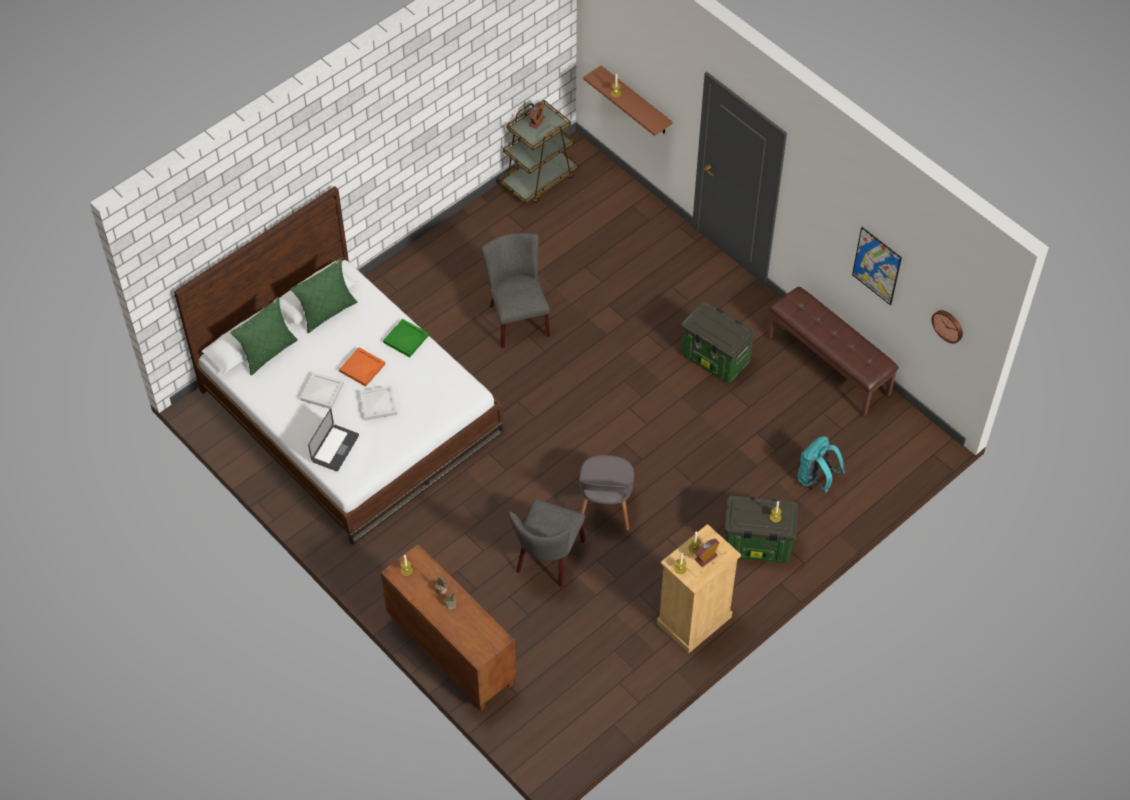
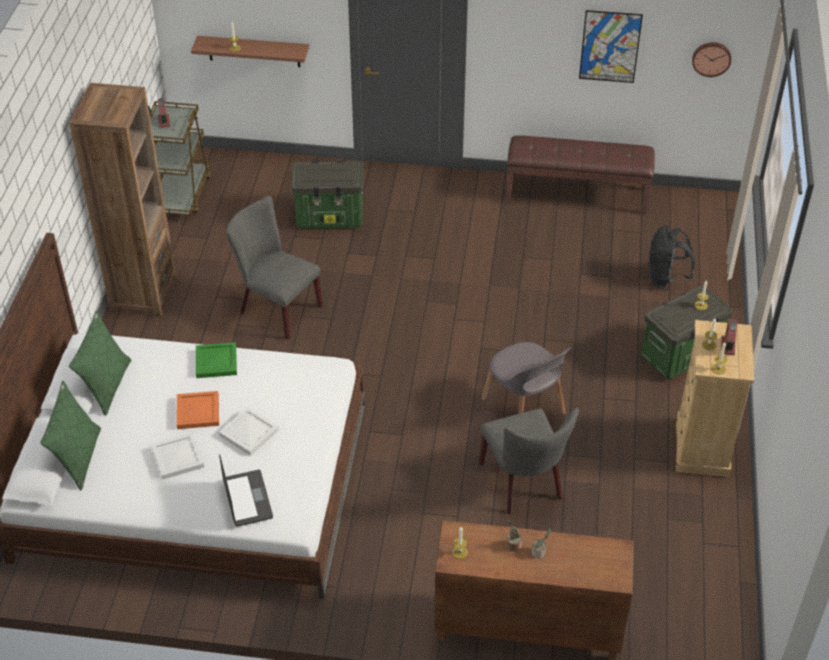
camera: 40 degrees left, 10 degrees down
(442, 248) = (143, 293): none -> brown bookcase
(716, 359) = (485, 241): storage box -> storage box (331, 217)
(816, 479) = (665, 279): turquoise backpack -> black backpack

